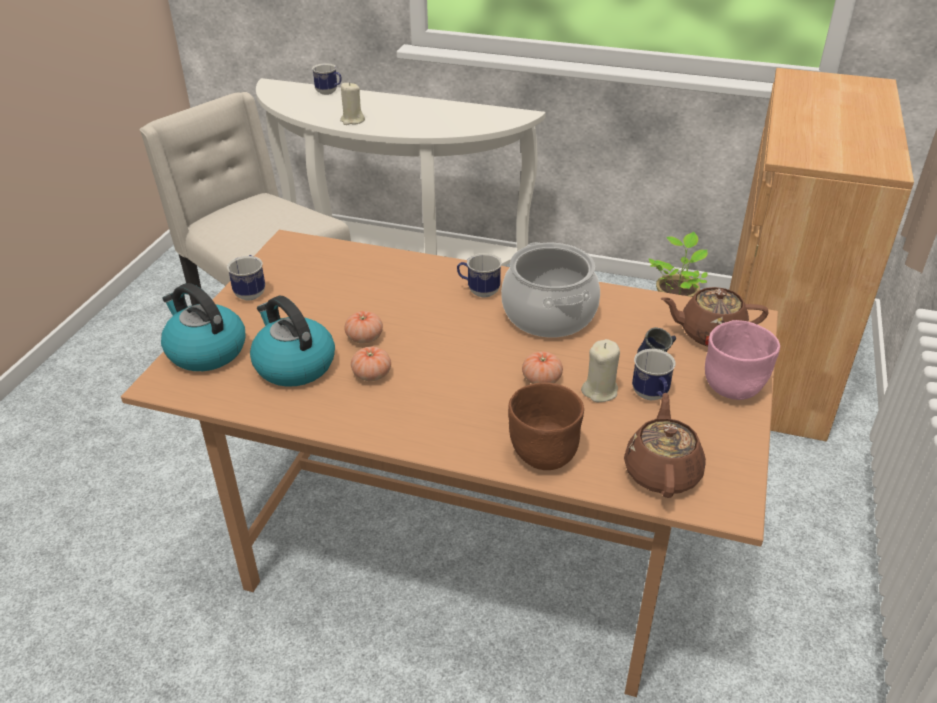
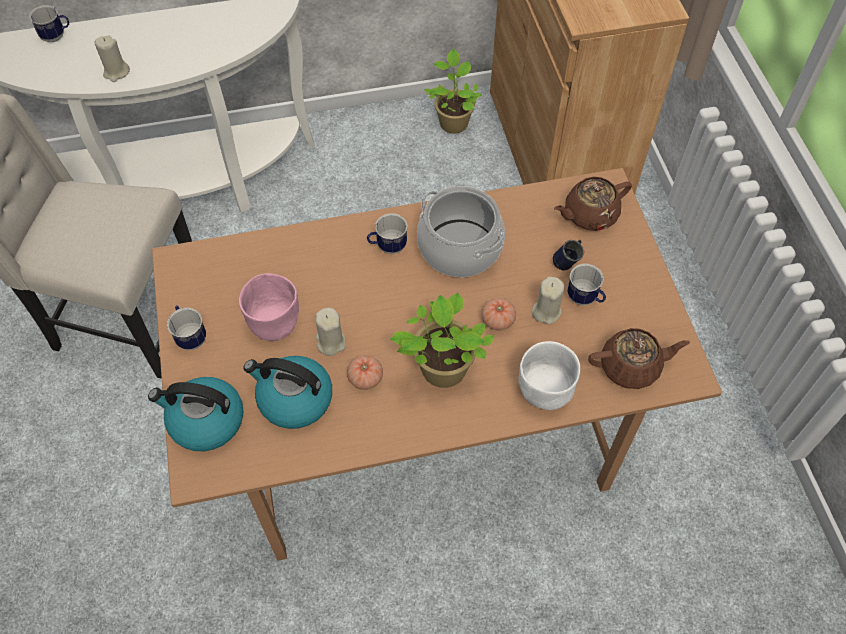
camera: 30 degrees left, 20 degrees up
(364, 338) = (330, 342): tomato -> beige candle
(449, 397) = (441, 371): none -> potted plant
(542, 455) = (544, 393): brown bowl -> white bowl
(662, 471) = (631, 367): brown teapot -> brown teapot turned 105 degrees clockwise
(734, 387) = (634, 262): pink bowl -> pink bowl (275, 323)

